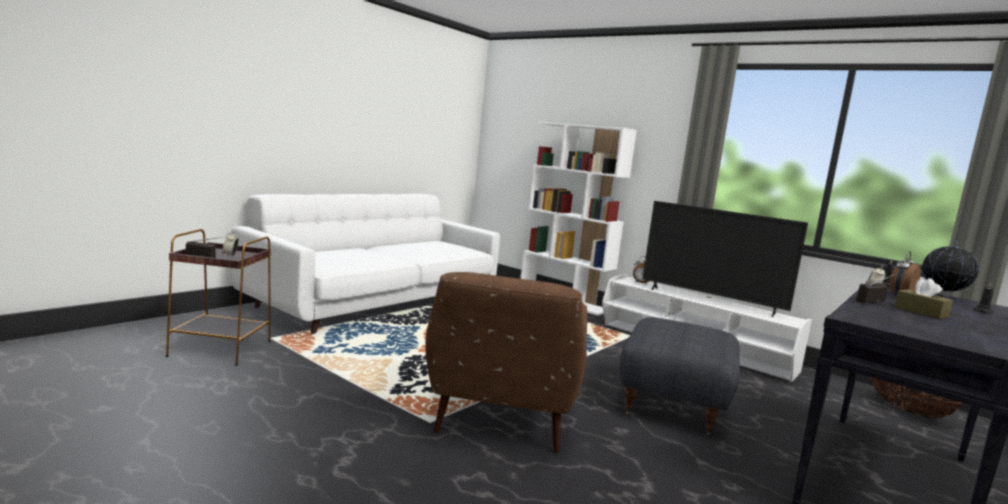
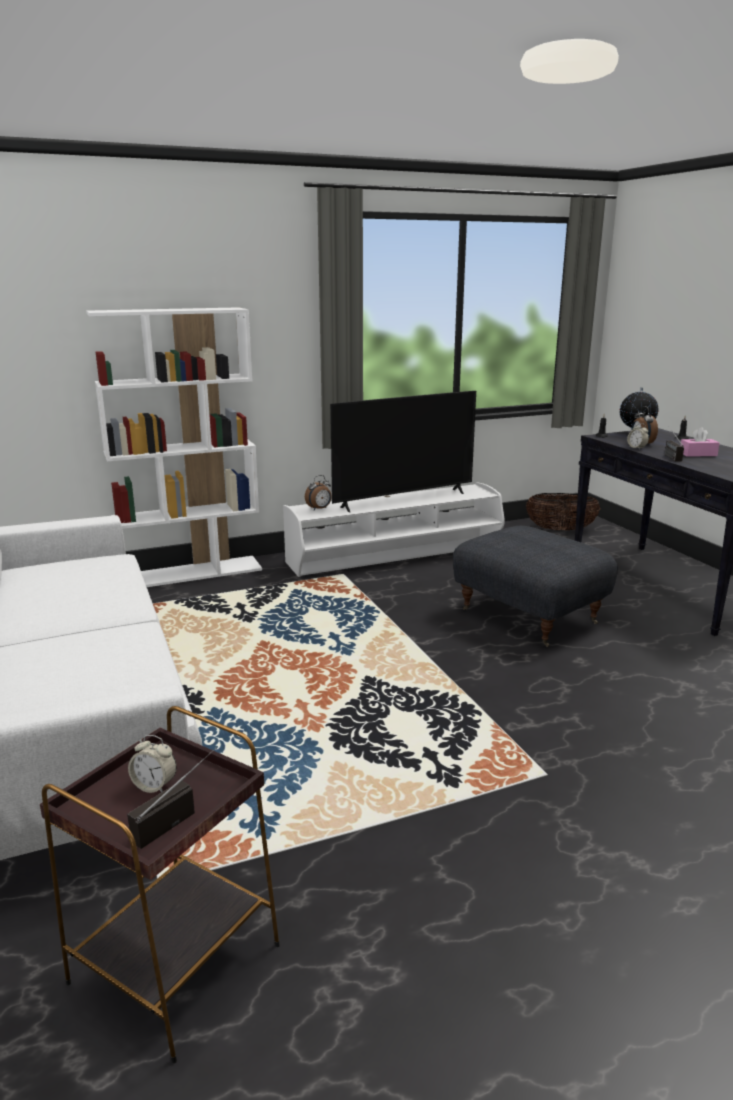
camera: 60 degrees left, 10 degrees up
(501, 420) = (547, 723): brown armchair -> none
(921, 312) = (698, 454): brown tissue box -> pink tissue box

